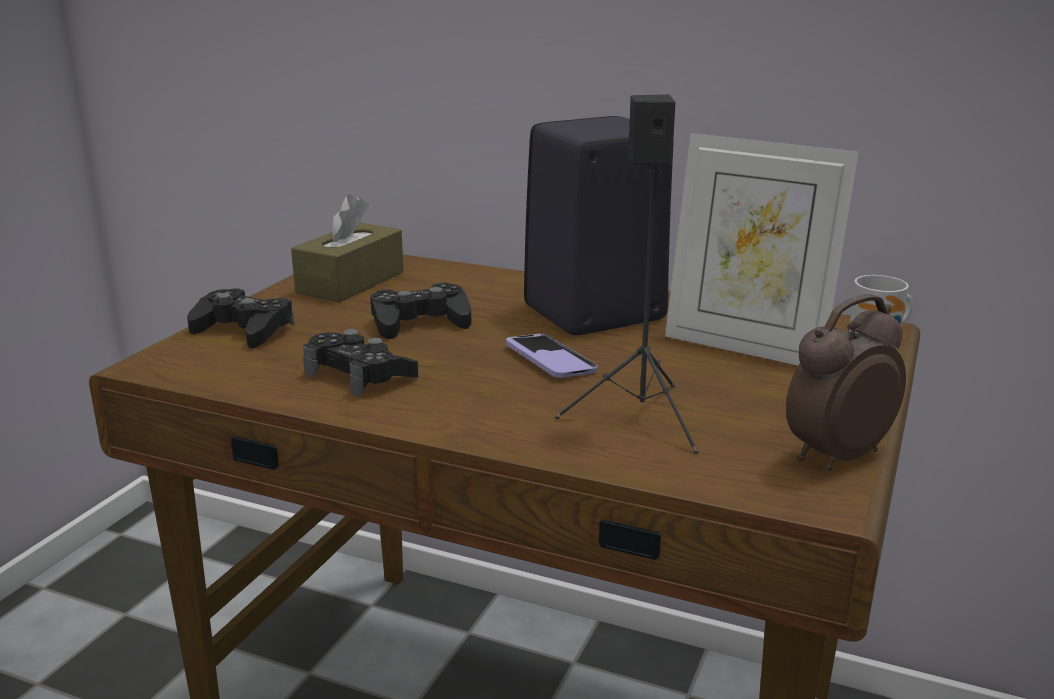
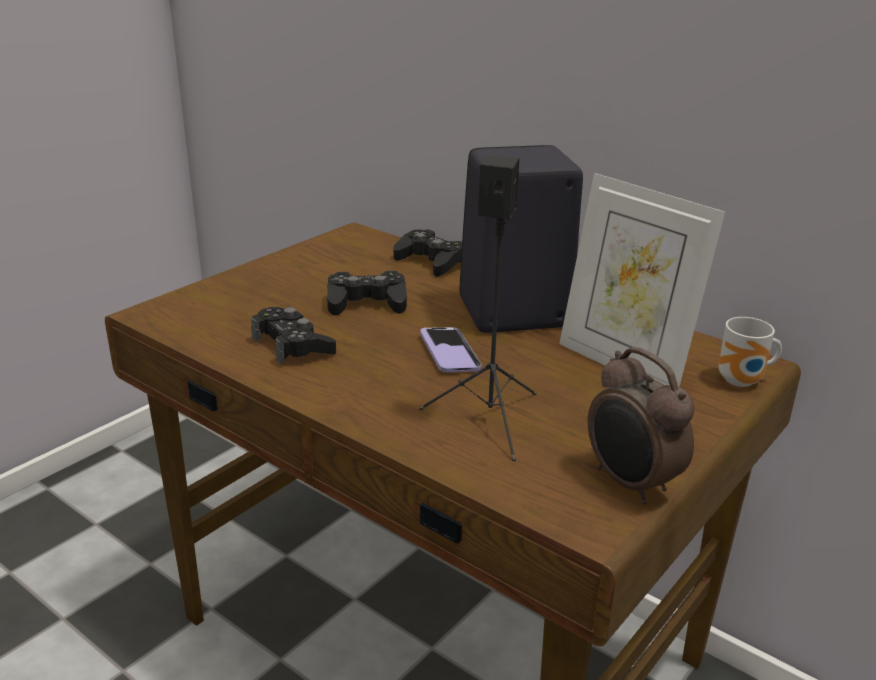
camera: 15 degrees right, 5 degrees up
(243, 330) = (231, 291): black game controller -> black game controller (431, 261)
(350, 282) = (335, 257): brown tissue box -> none
(834, 456) = (630, 484): alarm clock -> alarm clock turned 105 degrees counterclockwise

